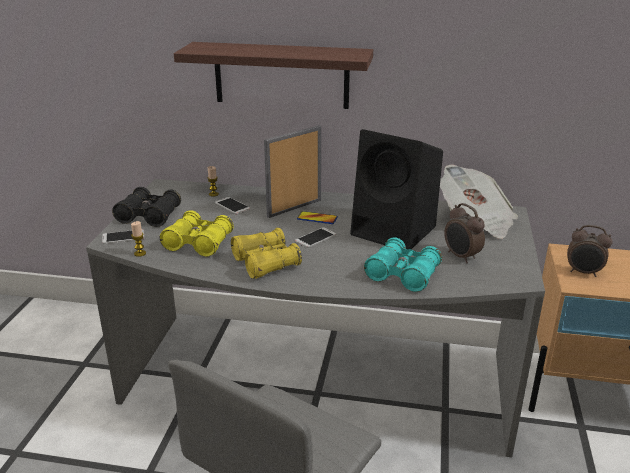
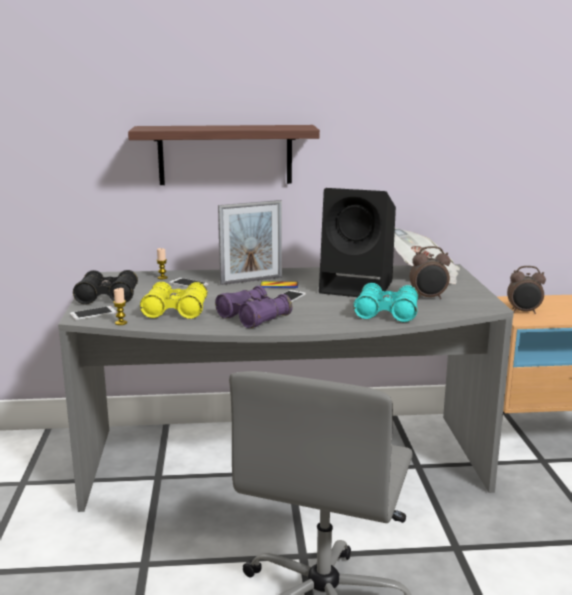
camera: 15 degrees left, 10 degrees down
(265, 262) = (253, 317): yellow binoculars -> purple binoculars
(294, 208) = (251, 280): picture frame -> picture frame turned 150 degrees counterclockwise
(461, 257) = (428, 298): alarm clock -> alarm clock turned 45 degrees counterclockwise

